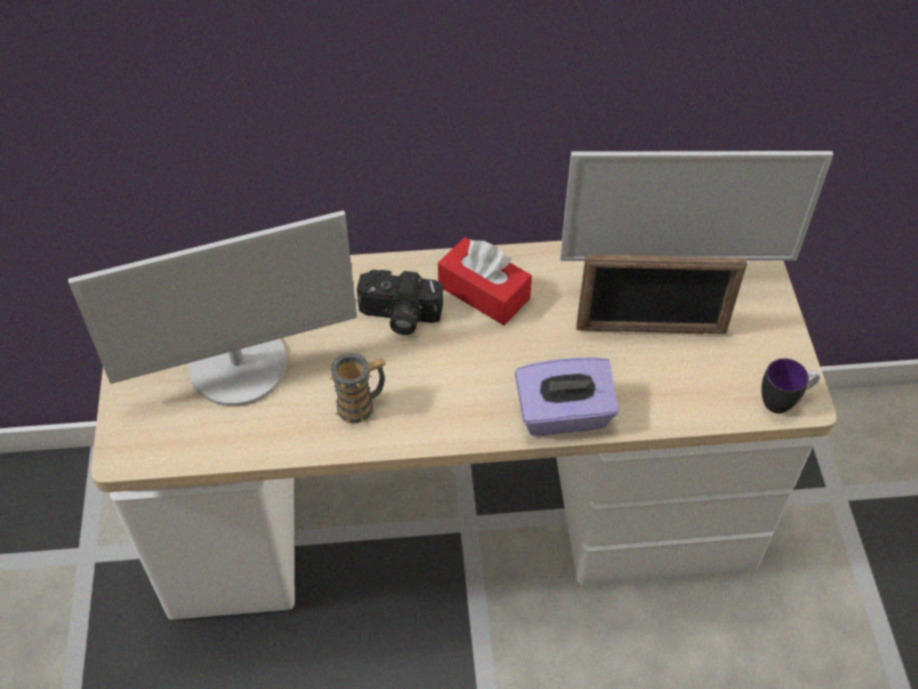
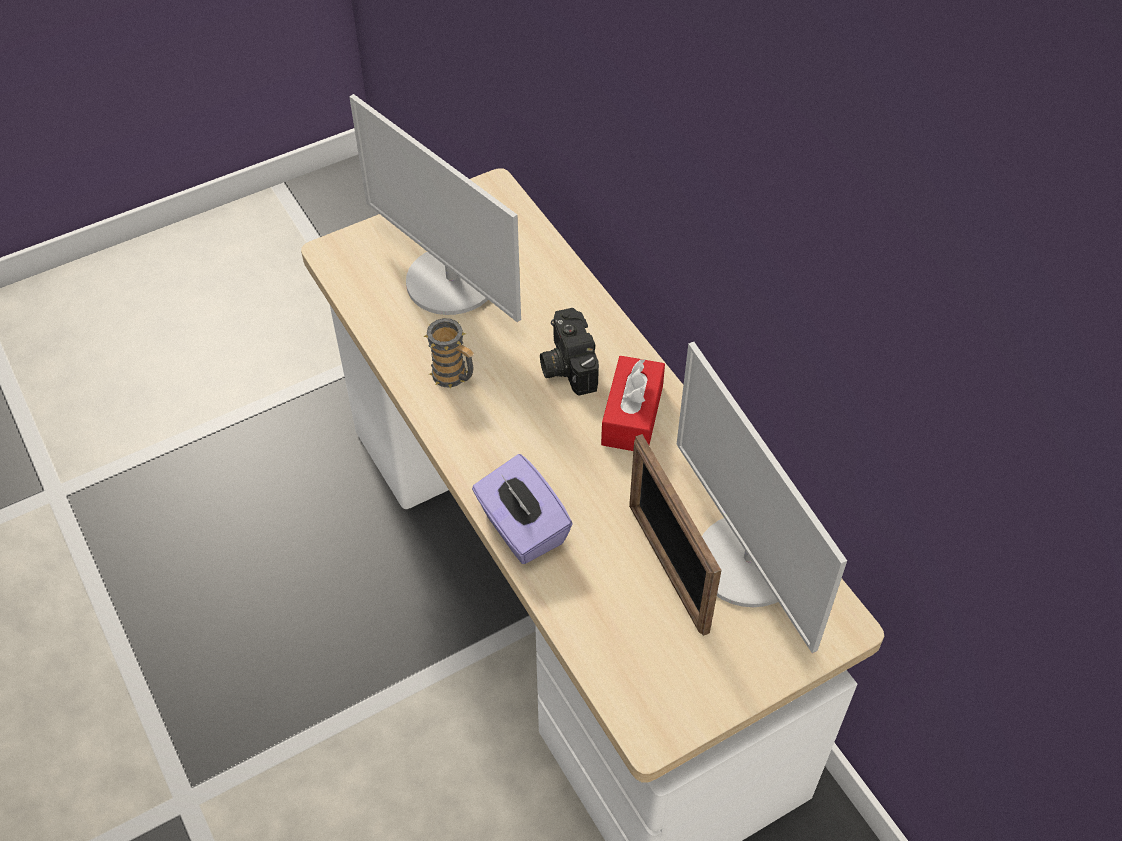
camera: 65 degrees right, 0 degrees up
(784, 401) = (642, 715): mug -> none

